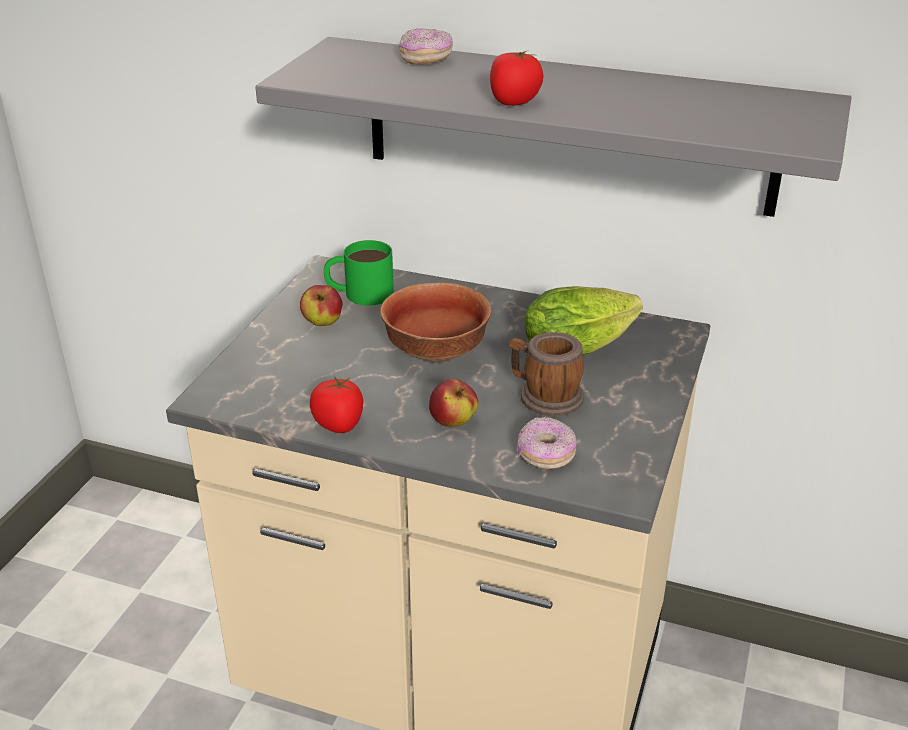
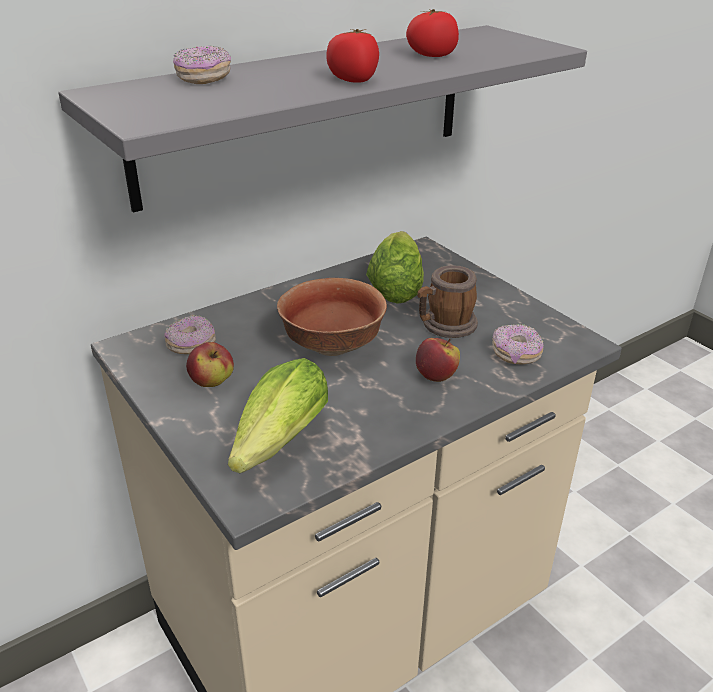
camera: 55 degrees left, 0 degrees up
(275, 383) = (275, 446): none -> lettuce
(339, 424) = (379, 433): tomato -> tomato (431, 55)
(359, 293) = (191, 346): green mug -> donut

